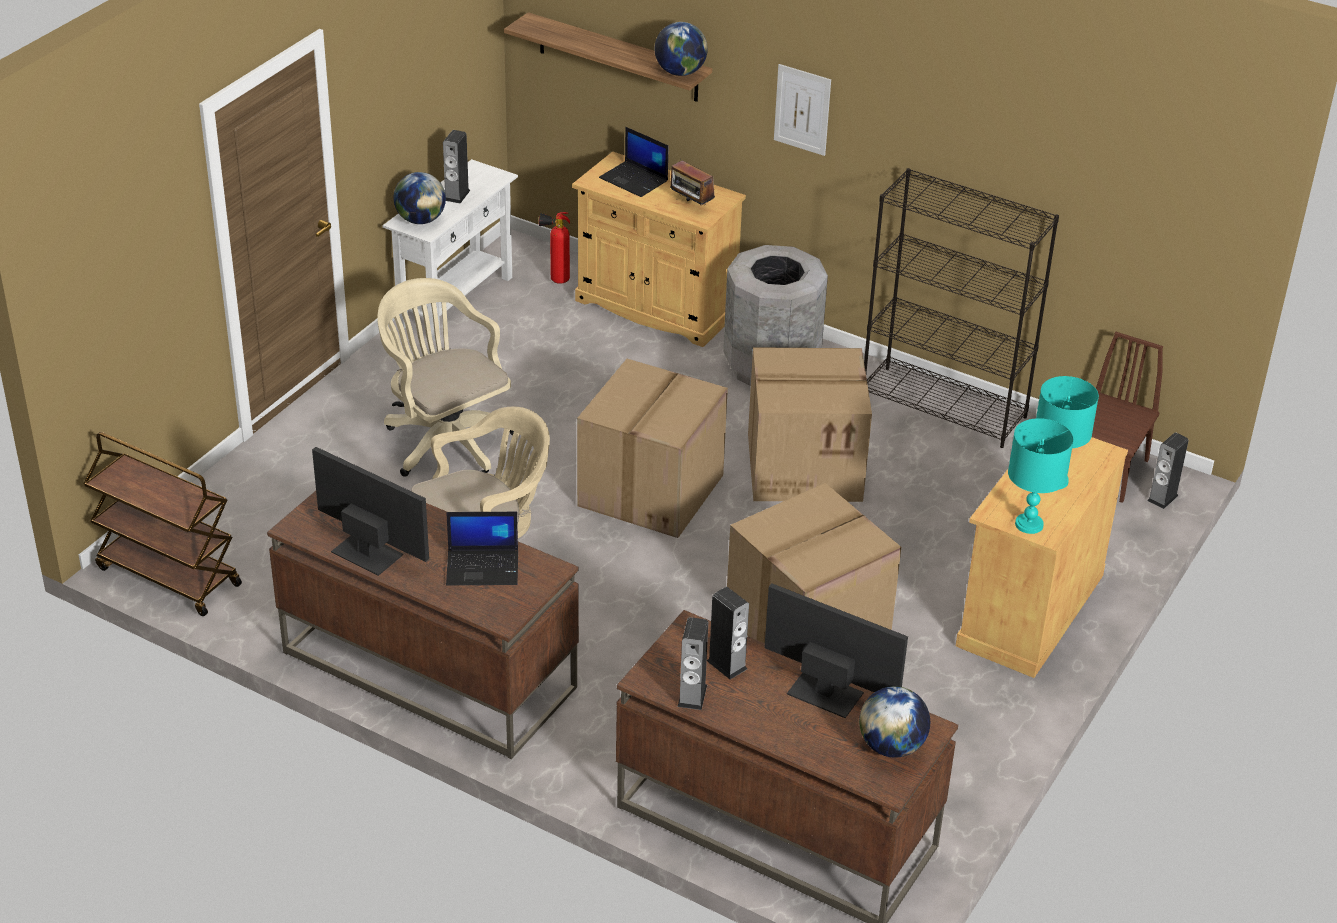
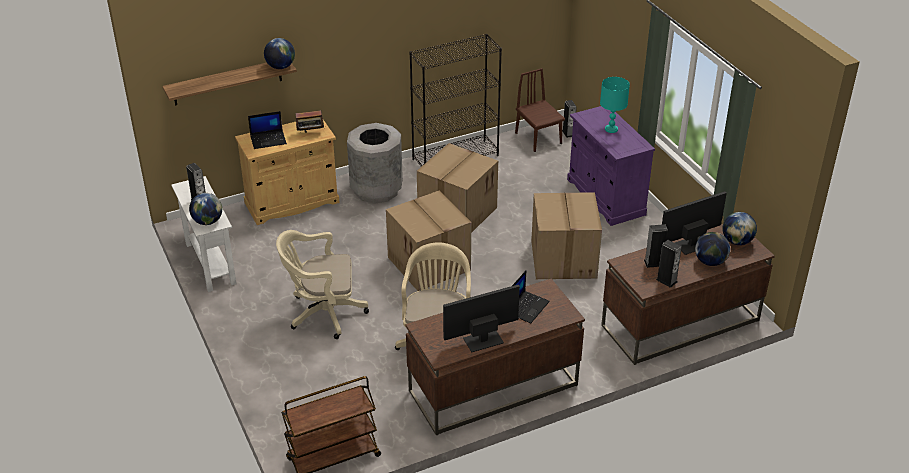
camera: 55 degrees left, 0 degrees up
(555, 280) = (232, 224): fire extinguisher -> none
(796, 731) = (710, 262): none -> globe
(802, 109) = (343, 52): picture -> none
(1029, 525) = (634, 147): turquoise table lamp -> none
(1029, 610) = (605, 197): beige cabinet -> purple cabinet

